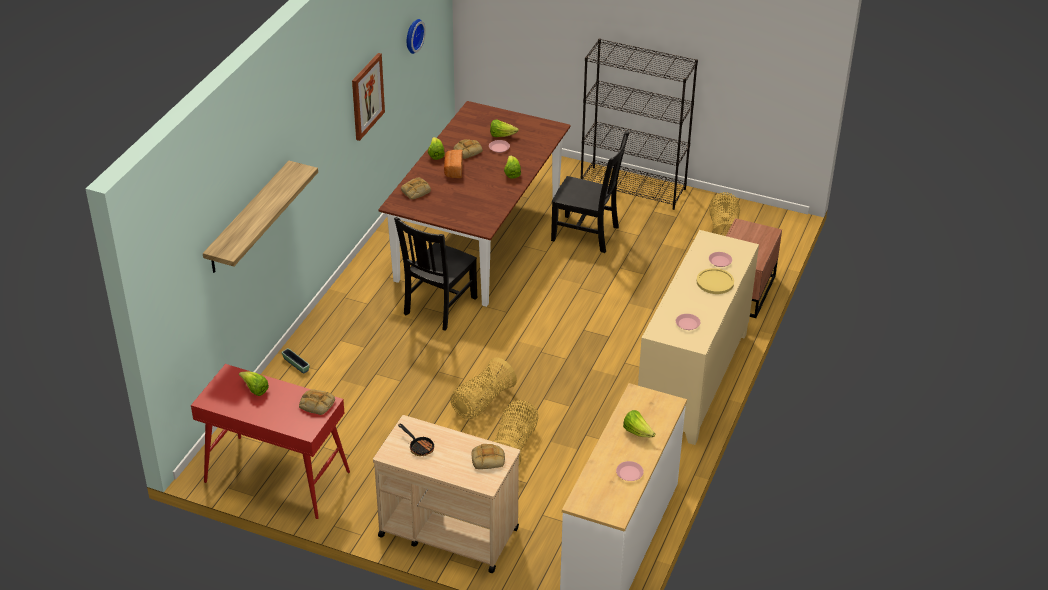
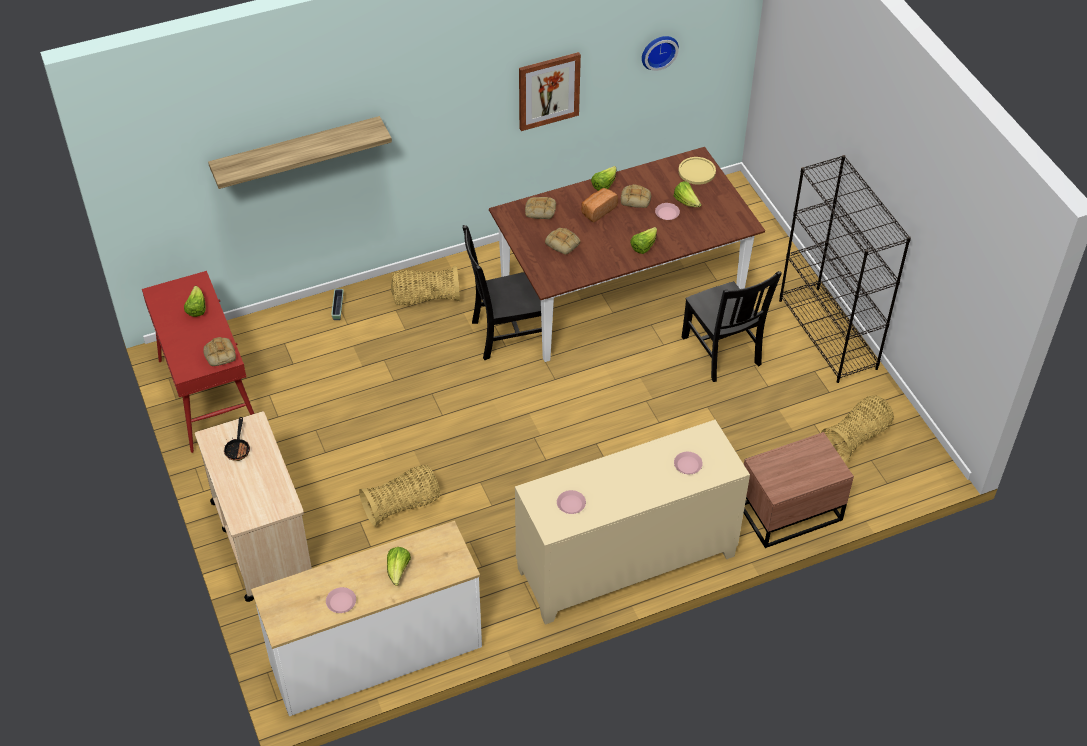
camera: 45 degrees right, 10 degrees up
(482, 402) = (428, 448): basket -> basket (425, 298)
(488, 459) = (270, 500): bread -> bread (563, 243)
(715, 282) = (653, 482): yellow plate -> yellow plate (697, 171)

